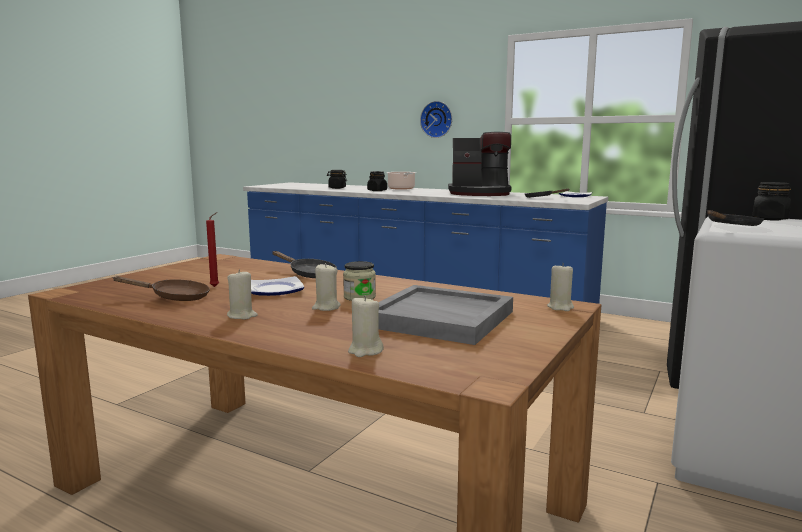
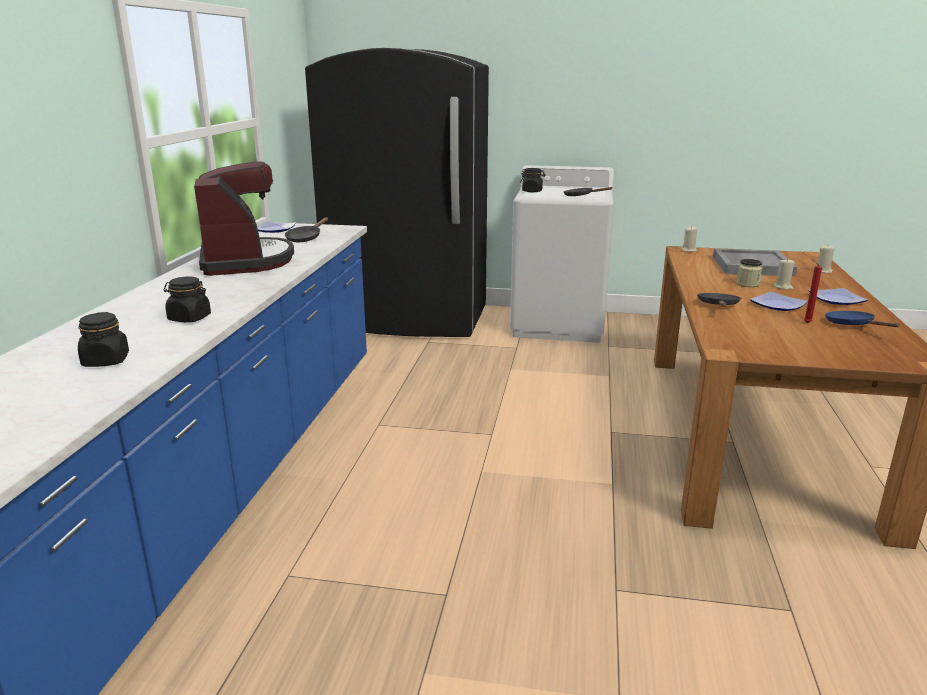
camera: 110 degrees left, 10 degrees up
(175, 298) = (852, 325): brown frying pan -> blue frying pan
(242, 316) = (837, 300): beige candle -> plate
(402, 189) = (138, 308): cooking pot -> none
(437, 119) = (48, 155): wall clock -> none

